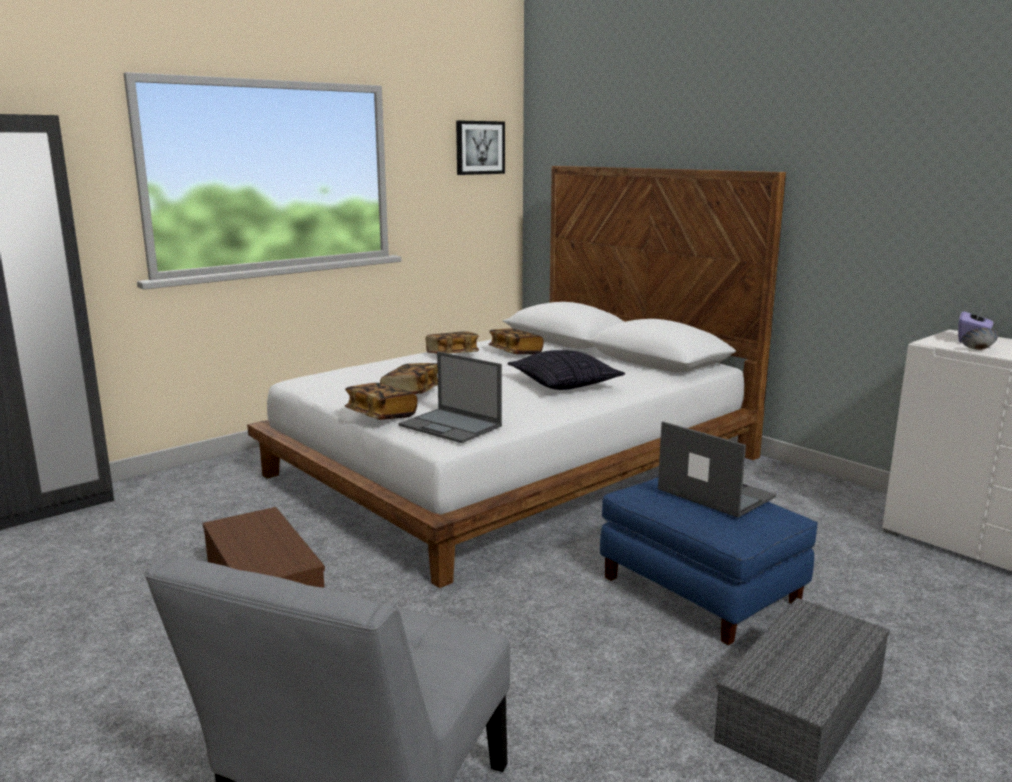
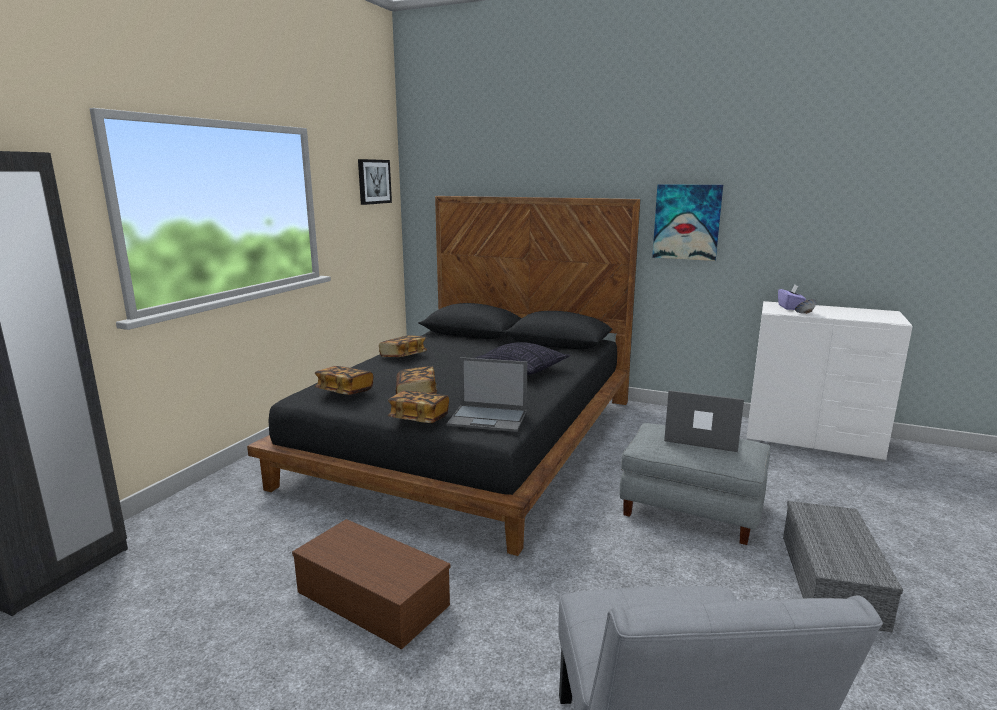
camera: 25 degrees left, 0 degrees up
(514, 466) = (472, 440): white bed -> black bed
(515, 352) = (450, 348): book -> book (344, 391)
(698, 590) = (689, 509): blue ottoman -> grey ottoman
(848, 206) = (687, 222): none -> picture

